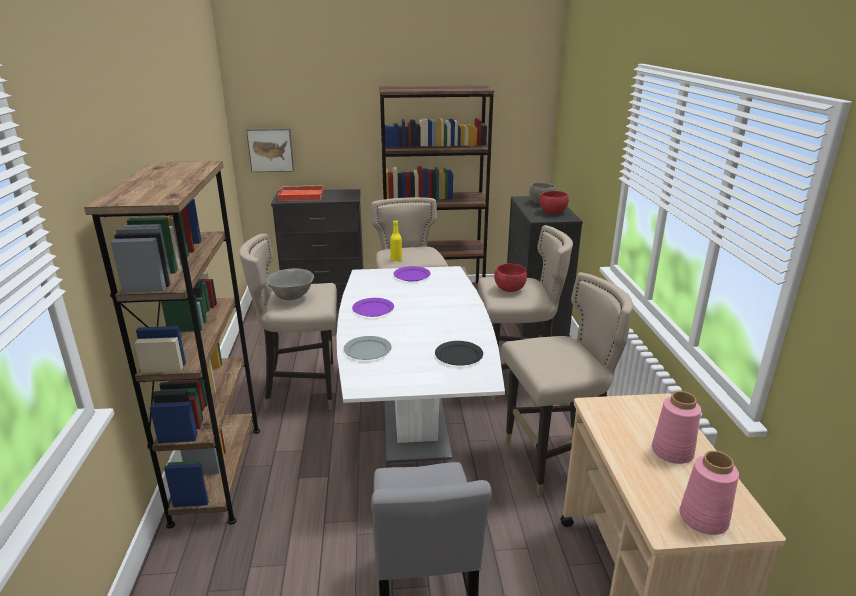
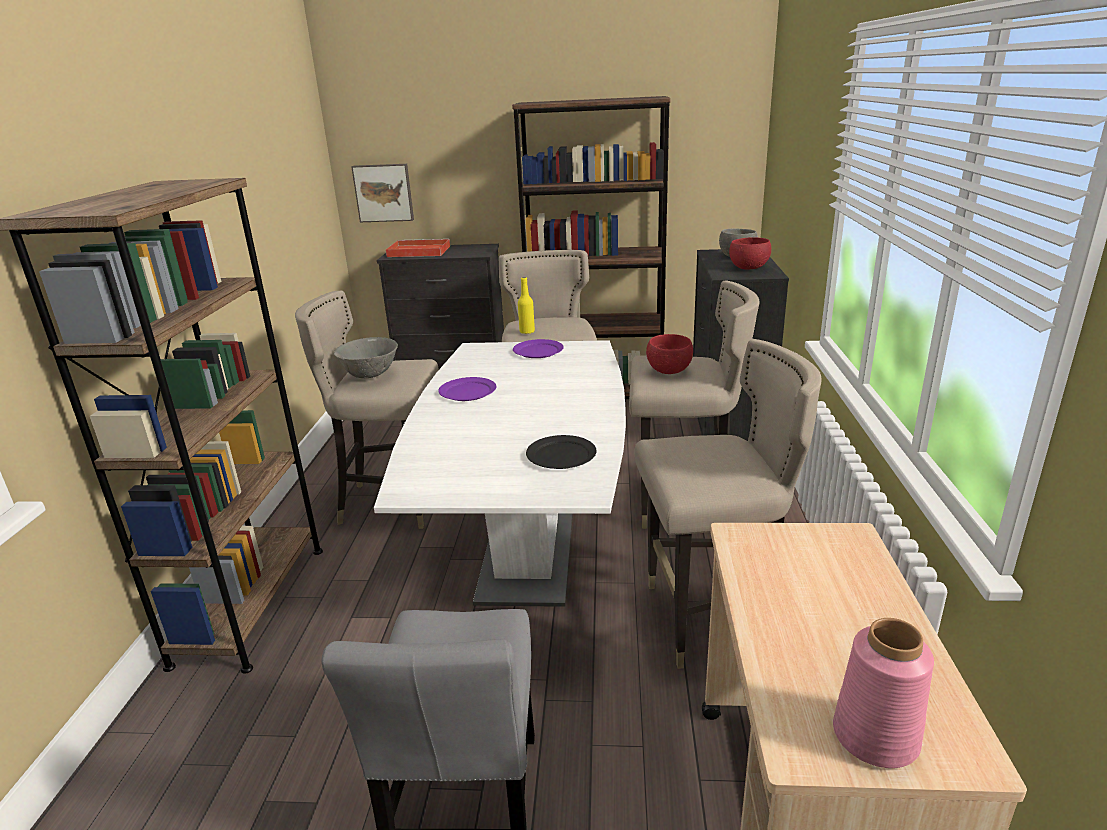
camera: 10 degrees right, 0 degrees up
(368, 350) = (437, 444): grey plate -> none
(671, 451) = (847, 616): pink vase -> none

